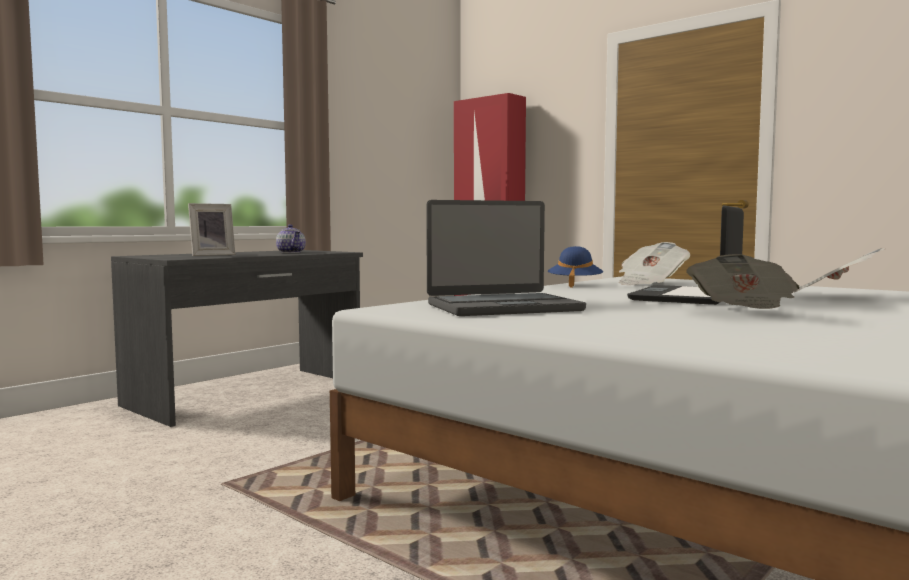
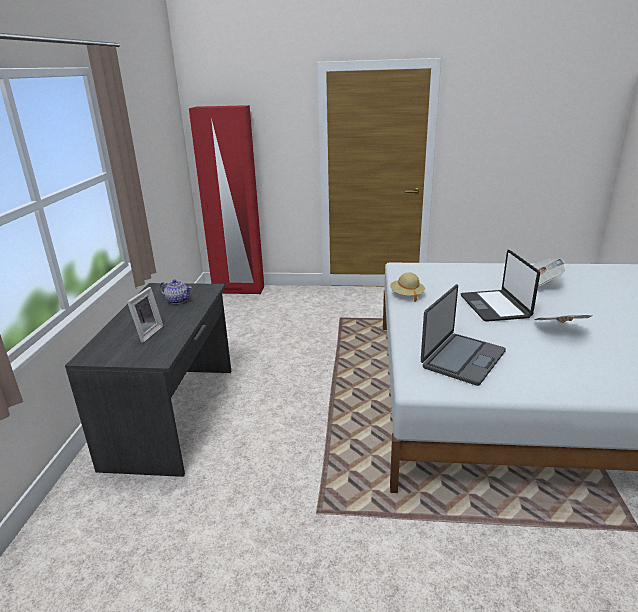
camera: 35 degrees left, 20 degrees up
(574, 285) = (406, 295): blue hat -> beige hat
(650, 283) = (432, 279): newspaper -> none

